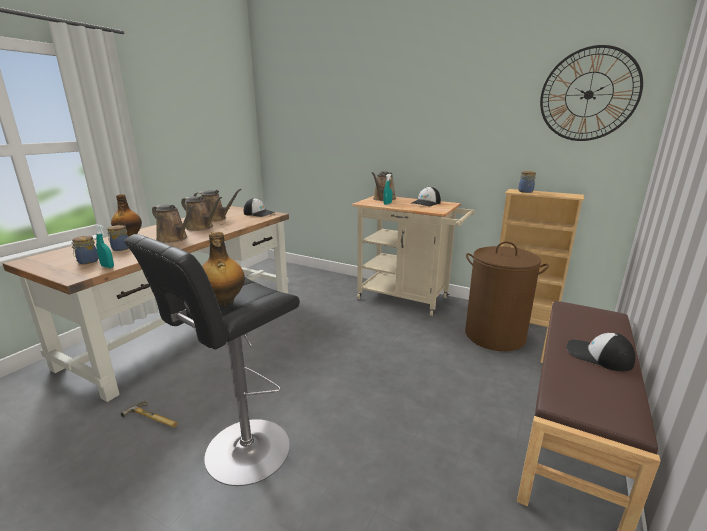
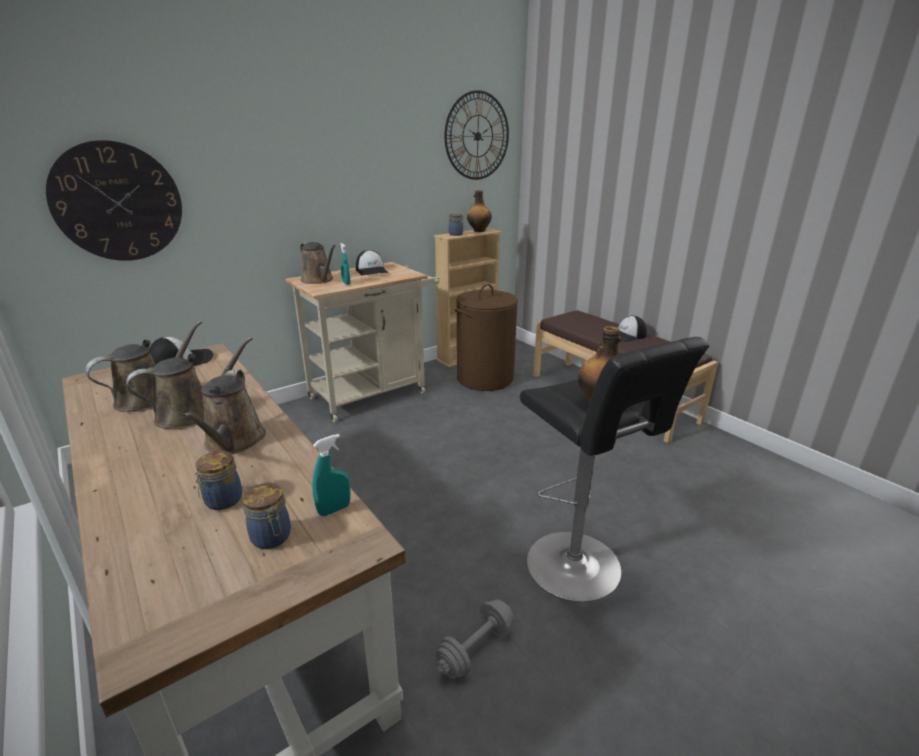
camera: 65 degrees left, 5 degrees up
(130, 237) = (140, 493): bottle -> bottle (478, 231)
(155, 417) = (475, 649): hammer -> grey dumbbell
(174, 238) = (233, 442): brown watering can -> brown watering can turned 120 degrees clockwise
(304, 133) = (118, 202): none -> wall clock

